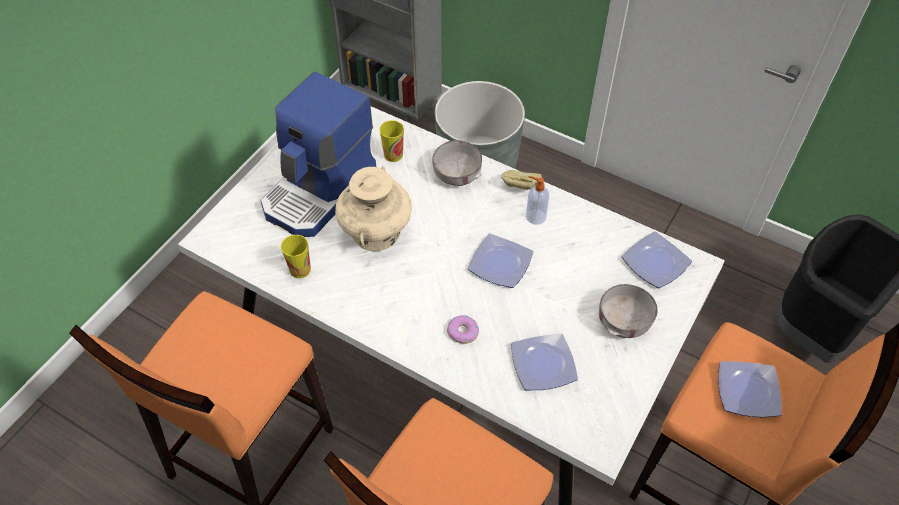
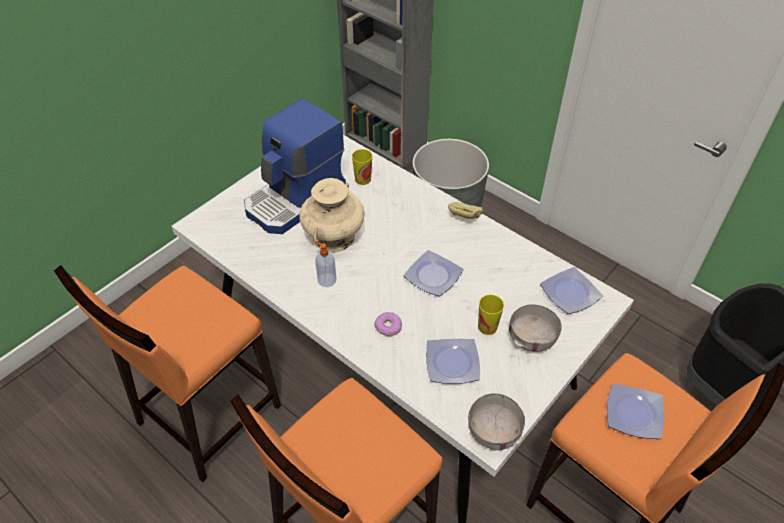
camera: 10 degrees right, 5 degrees down
(300, 269) = (264, 258): cup -> cup (487, 327)
(456, 173) = (412, 200): grey bowl -> grey bowl (493, 430)
(535, 216) = (471, 242): soap dispenser -> soap dispenser (326, 280)

